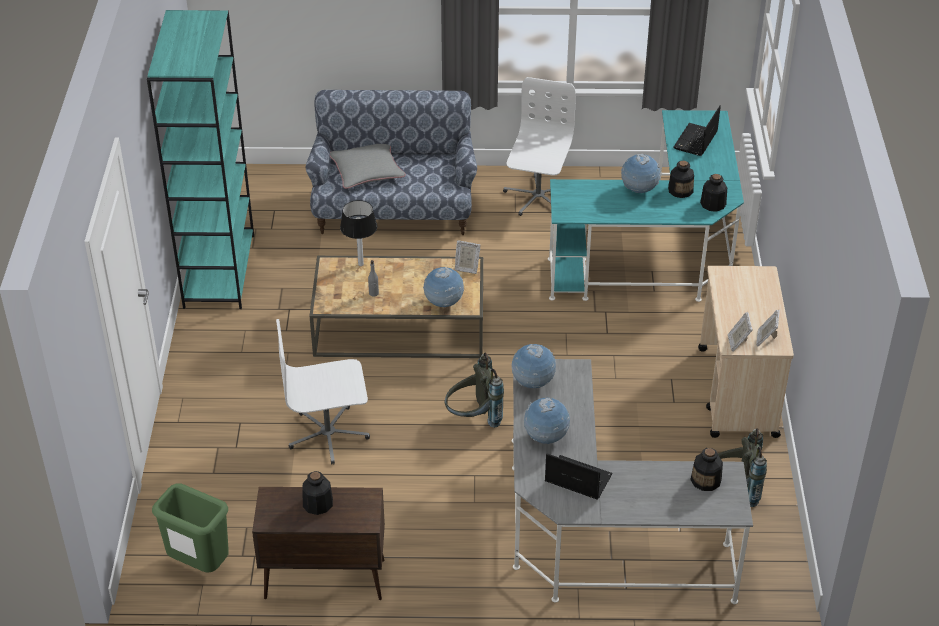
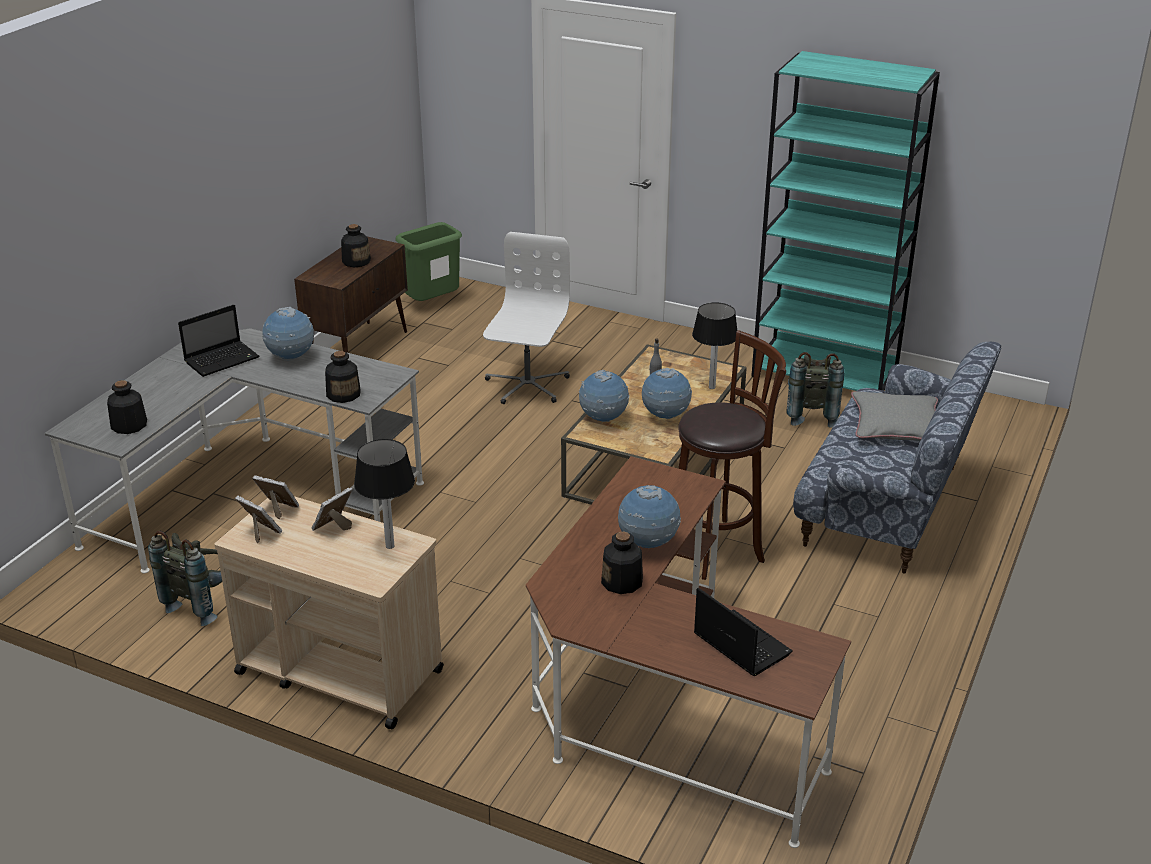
camera: 115 degrees right, 10 degrees down
(466, 267) = (656, 449): picture frame -> picture frame (334, 527)
(473, 418) = (475, 467): grey backpack -> grey backpack (810, 414)
(490, 269) = (719, 547): none -> brown stool
(533, 383) = (370, 371): globe -> globe (665, 417)
(537, 197) = (859, 634): white office chair -> none
(658, 254) = (659, 706): turquoise desk -> brown desk
(712, 204) = (568, 600): bottle -> bottle (343, 394)
(730, 280) = (390, 546): none -> table lamp

